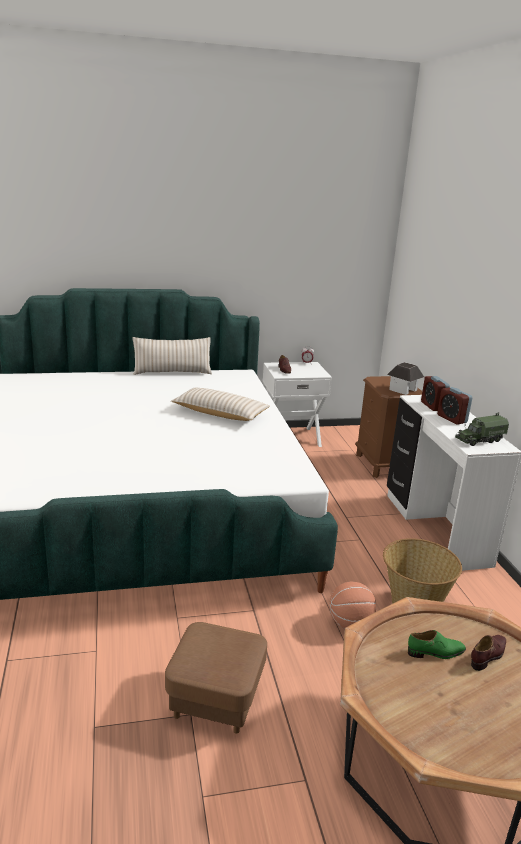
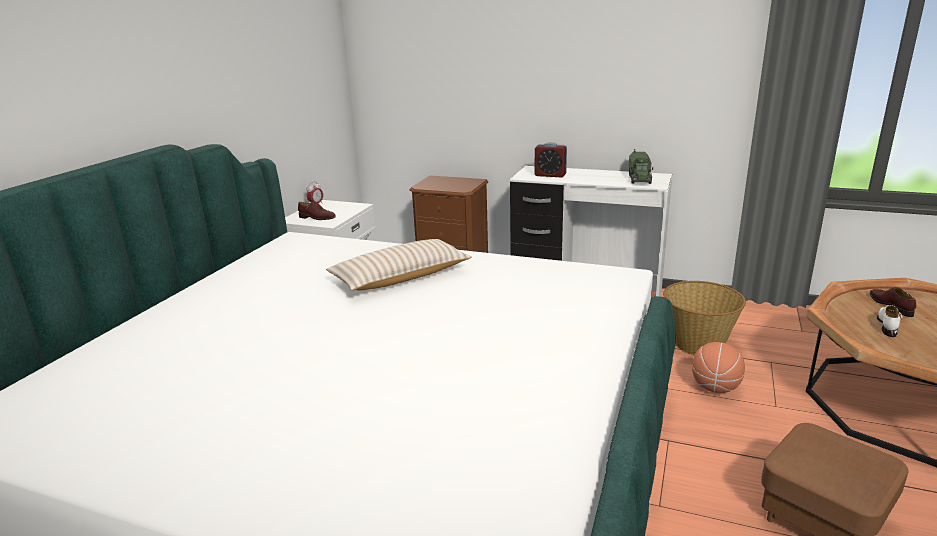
camera: 55 degrees left, 0 degrees up
(172, 372) = (216, 277): beige pillow -> none
(403, 390) = (465, 183): toy house -> none
(436, 652) = (888, 325): green shoe -> white shoe
(451, 419) = (586, 176): alarm clock -> none

